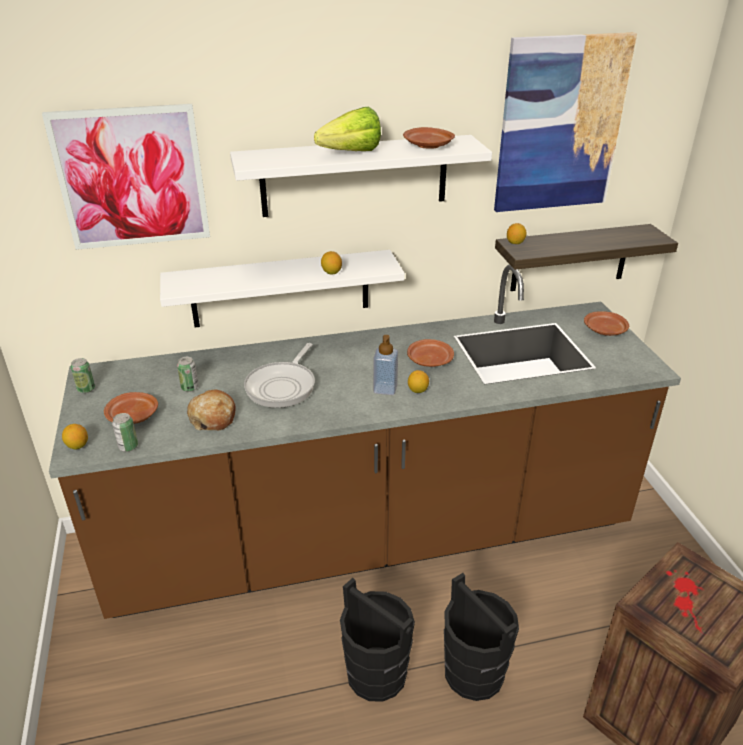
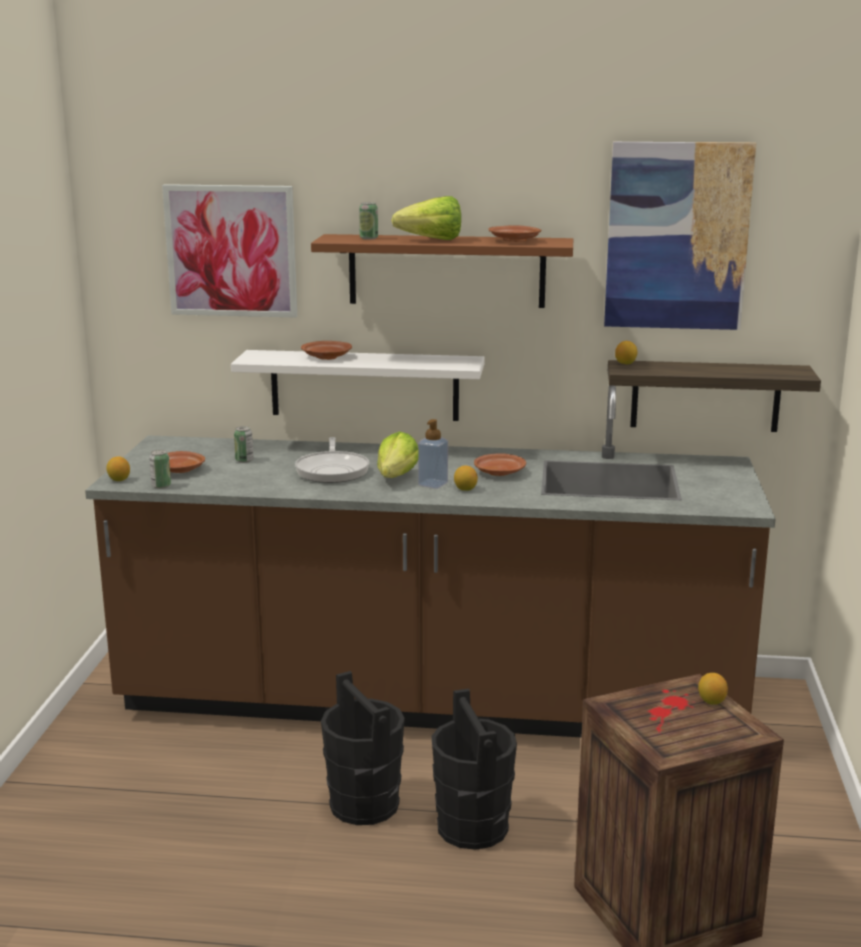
camera: 20 degrees right, 15 degrees down
(86, 389) = (151, 450): can -> can (368, 238)
(213, 418) = (250, 480): bread -> none
(283, 386) = (333, 470): frying pan -> frying pan turned 45 degrees counterclockwise
(331, 272) = (406, 363): lemon -> lemon (711, 701)
(346, 390) = (393, 480): none -> lettuce
(355, 176) = (446, 271): white shelf -> brown shelf
(604, 330) = (725, 476): brown plate -> brown plate (326, 357)

